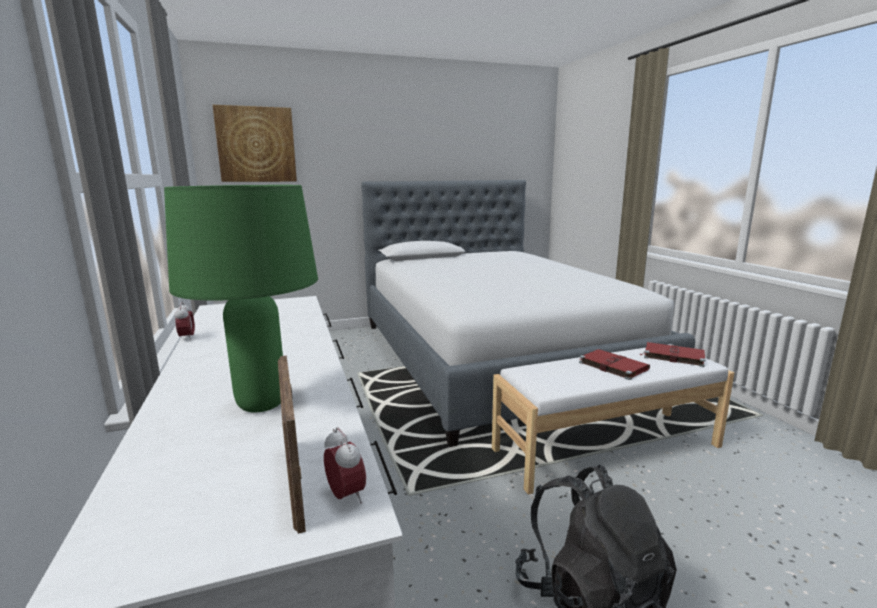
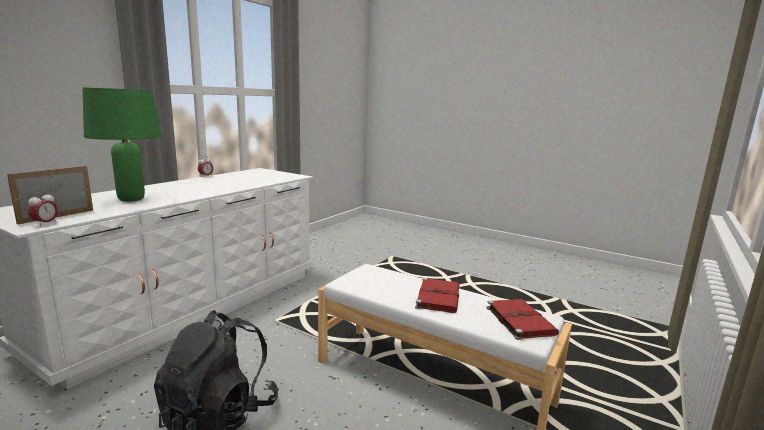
camera: 50 degrees right, 0 degrees up
(256, 145) = (405, 71): picture -> none
(494, 357) = (509, 288): bed -> none

